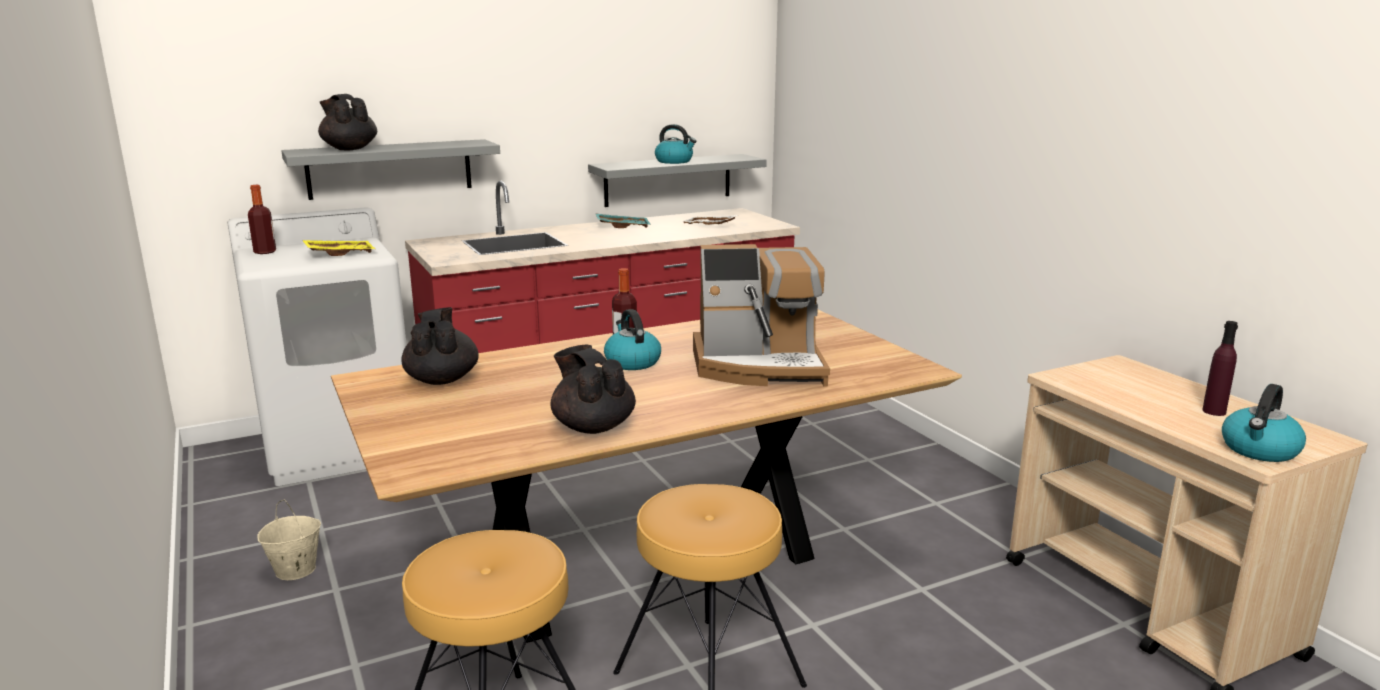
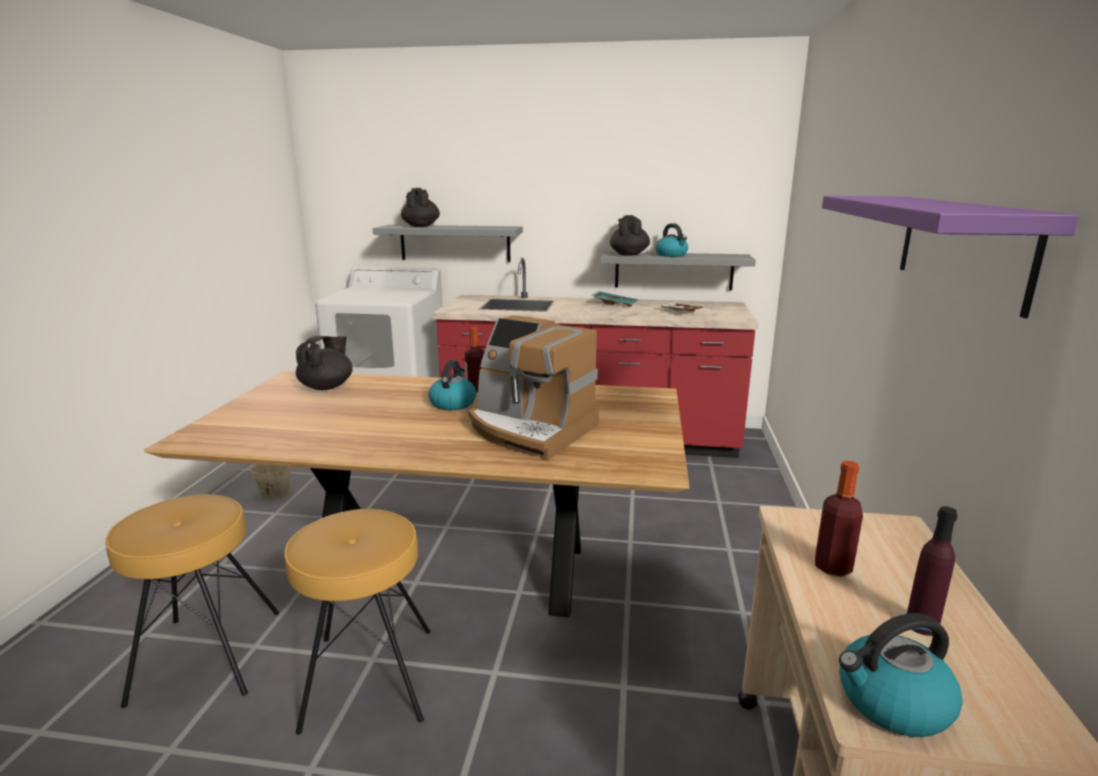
camera: 35 degrees right, 0 degrees up
(265, 252) = (357, 289): bottle -> bottle (833, 567)
(340, 253) = (388, 296): yellow tray -> none
(593, 426) = (331, 442): black teapot -> black teapot (629, 254)
(1119, 138) = (961, 246): none -> purple shelf

